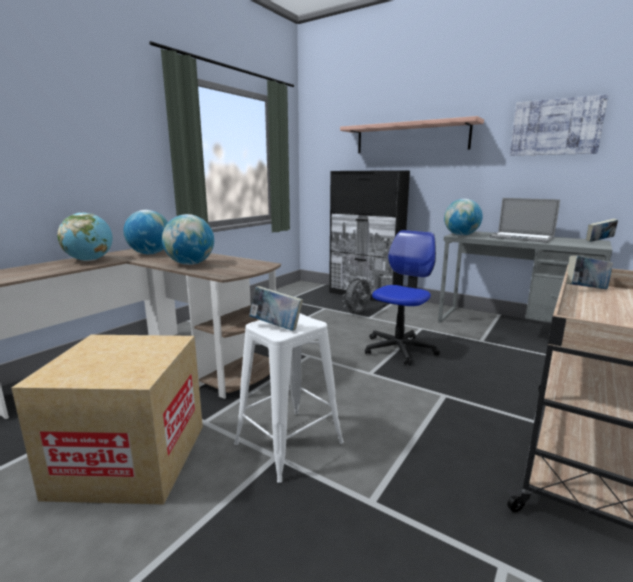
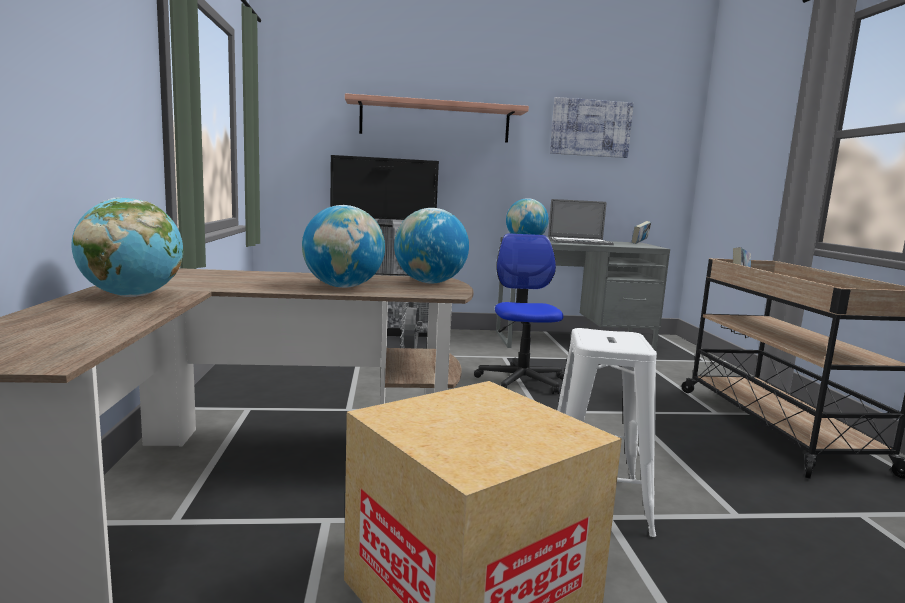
camera: 40 degrees left, 5 degrees down
(150, 254) = (208, 279): globe -> globe (429, 283)
(276, 327) = (615, 343): book -> none

